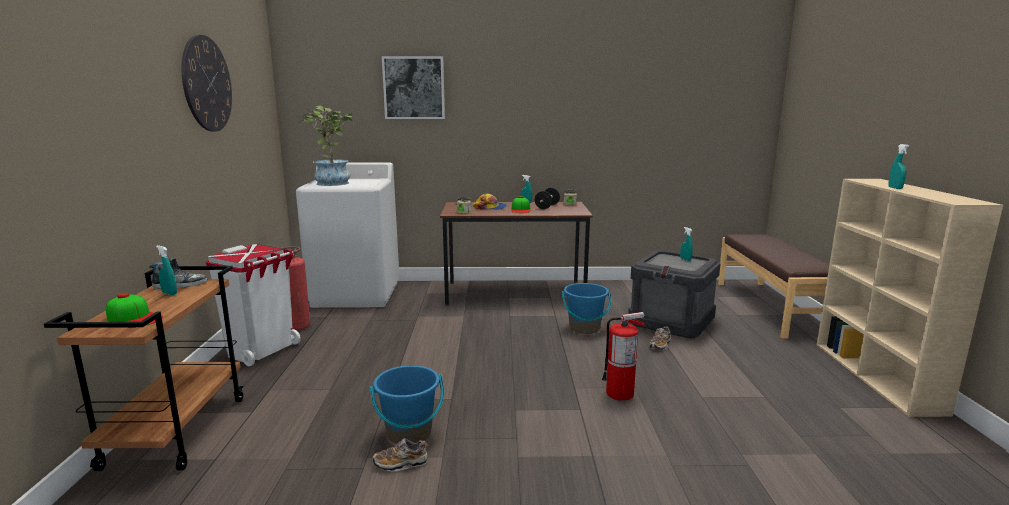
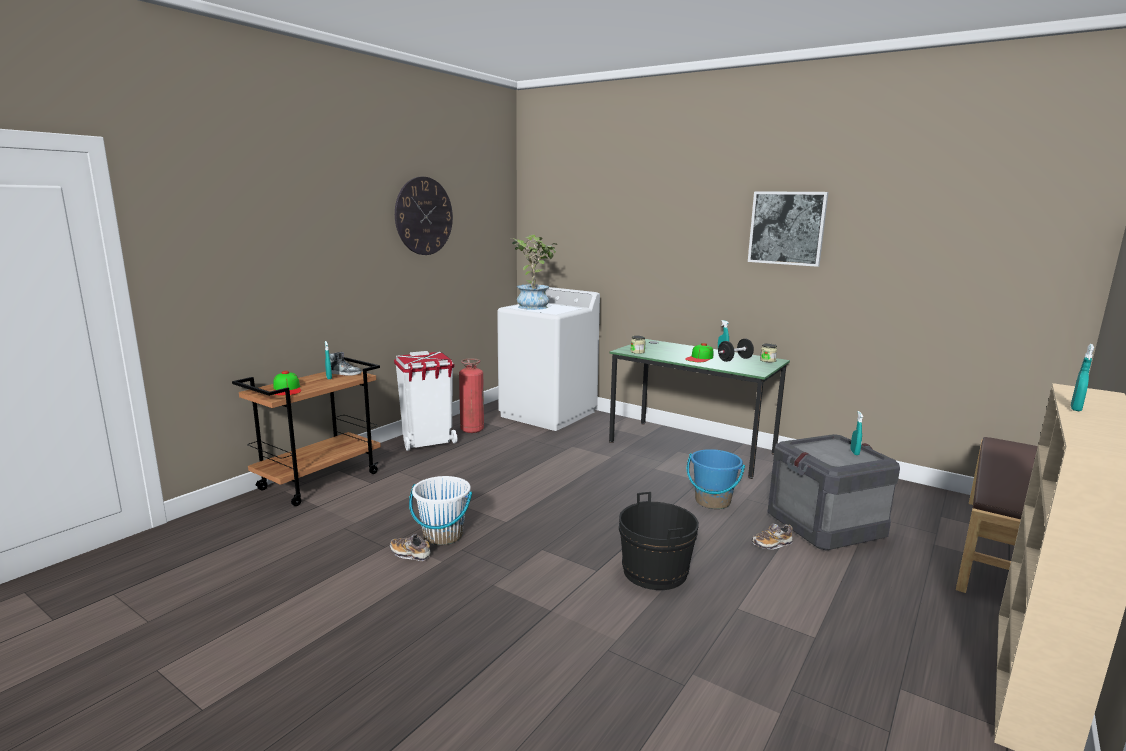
camera: 35 degrees right, 0 degrees up
(409, 433) = (443, 536): blue bucket -> white bucket
(414, 88) = (626, 219): picture -> picture (787, 228)
(490, 207) = (673, 351): cap -> none
(514, 292) = (691, 448): brown desk -> green desk
(620, 393) = (655, 572): fire extinguisher -> black bucket

